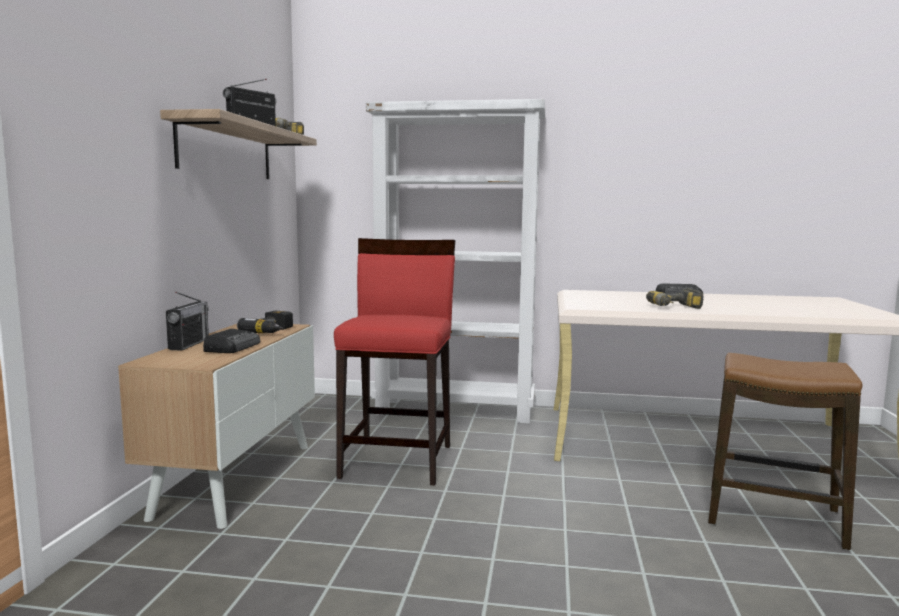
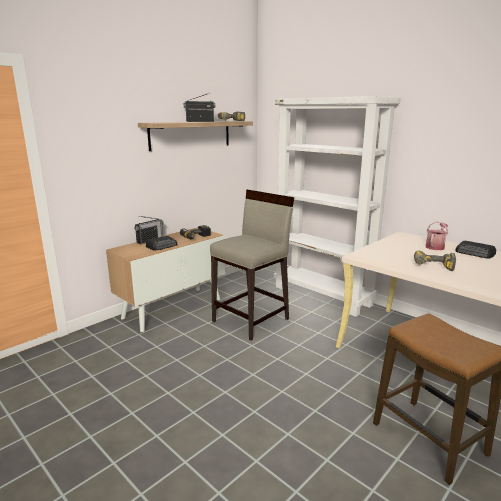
camera: 35 degrees right, 10 degrees up
(398, 460) = (251, 320): red stool -> beige stool
(633, 295) = (435, 246): none -> watering can

